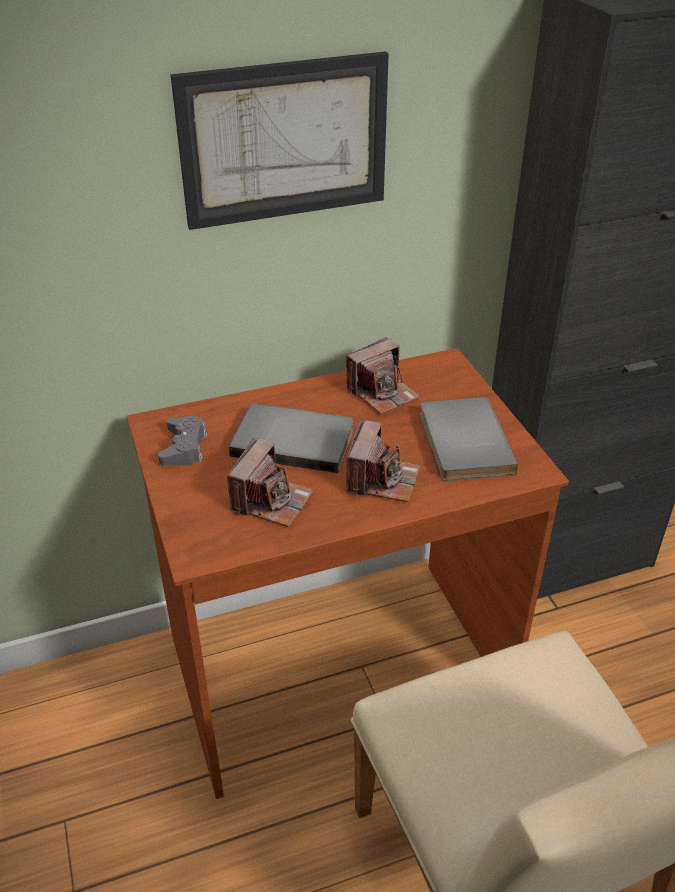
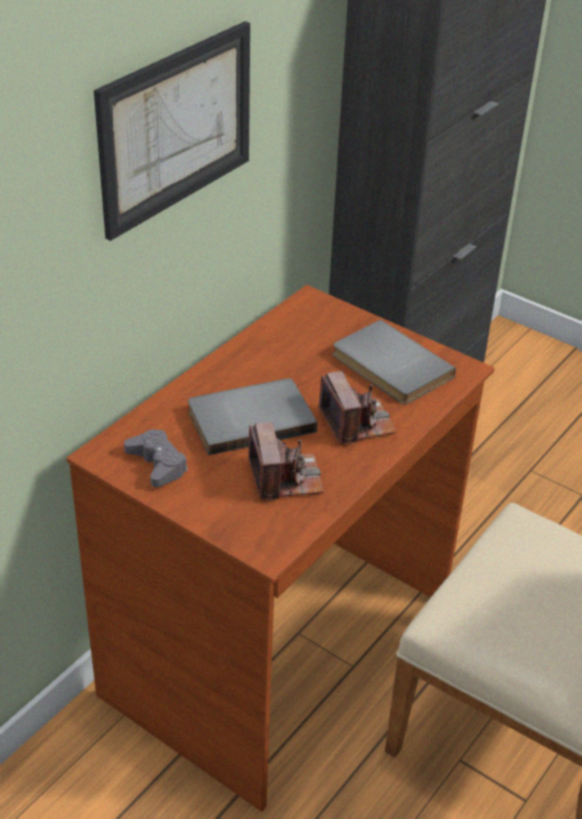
camera: 35 degrees left, 0 degrees up
(382, 393) = (284, 348): camera -> none

